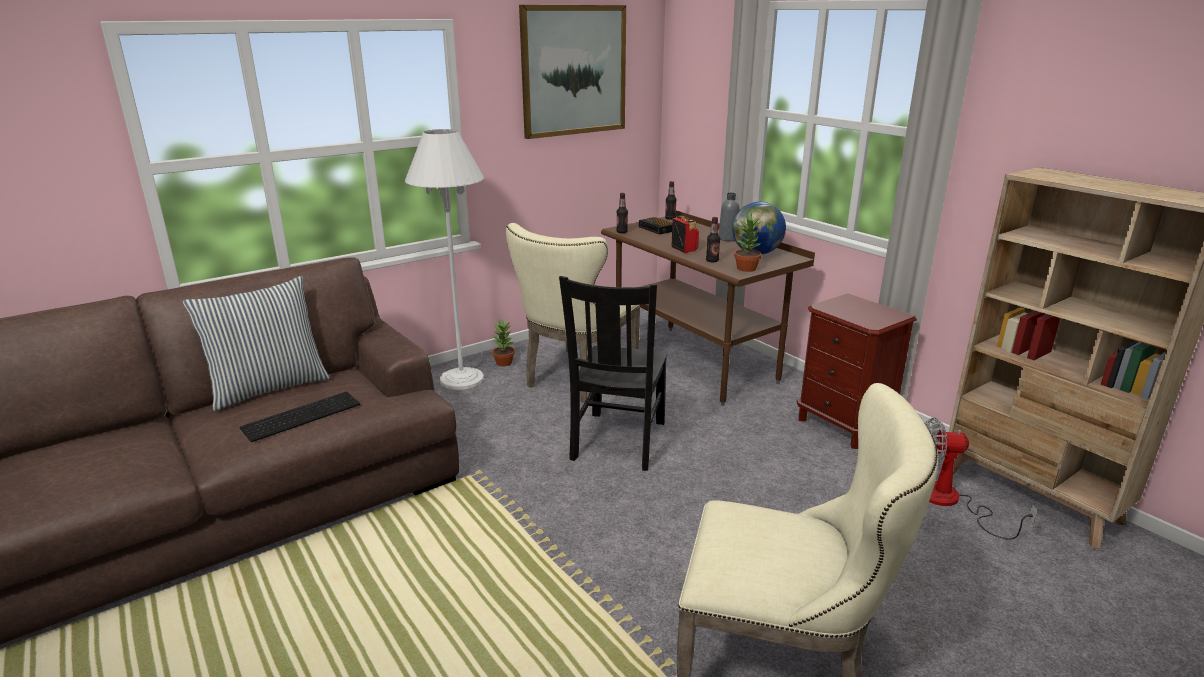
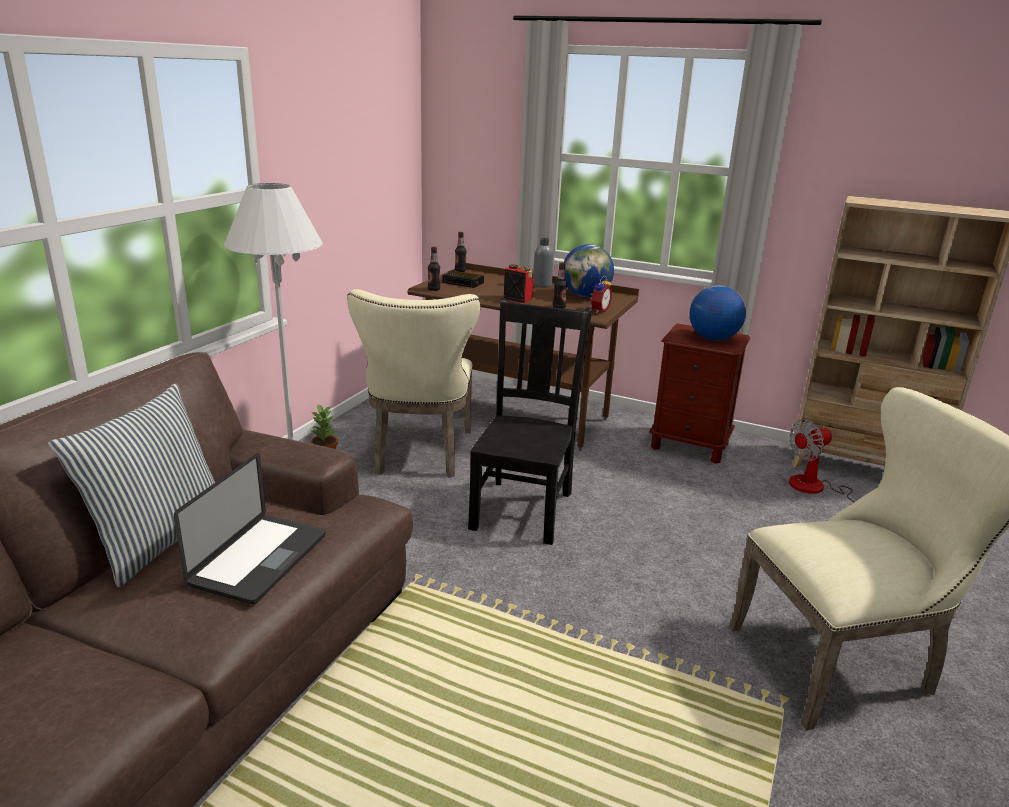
camera: 30 degrees left, 0 degrees up
(302, 415) = (259, 559): keyboard -> laptop
(574, 71) = (354, 113): picture -> none
(617, 442) = (523, 508): black chair -> black chair turned 150 degrees counterclockwise
(747, 268) = (598, 310): potted plant -> alarm clock
(865, 313) = (713, 339): none -> globe

